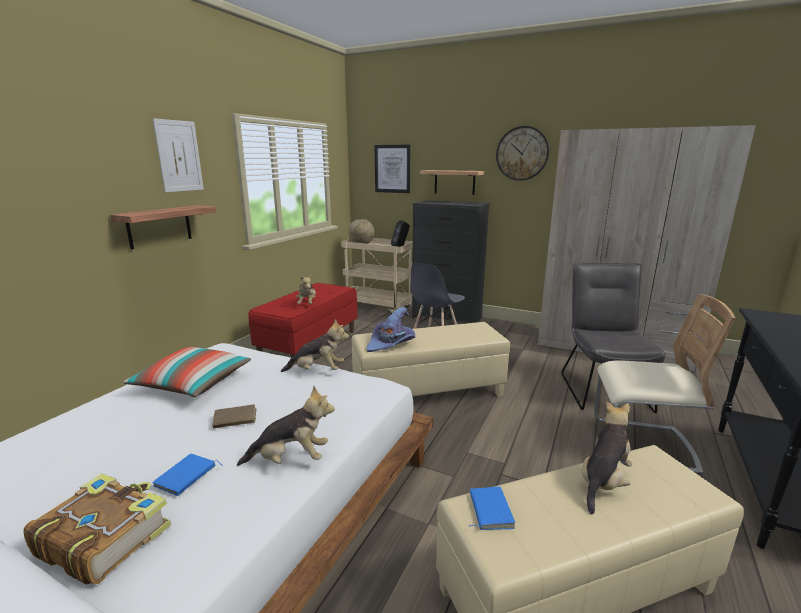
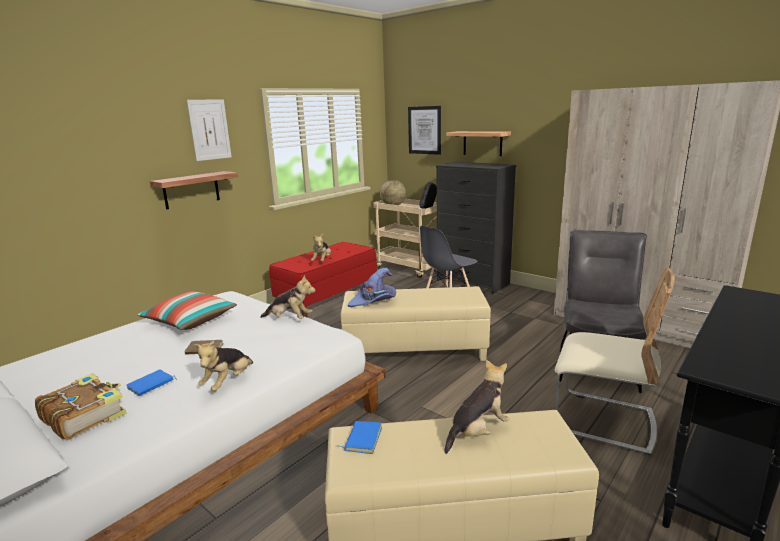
camera: 15 degrees right, 0 degrees up
(291, 459) = (228, 382): plush toy -> plush toy turned 105 degrees clockwise
(522, 153) = (548, 113): wall clock -> none

